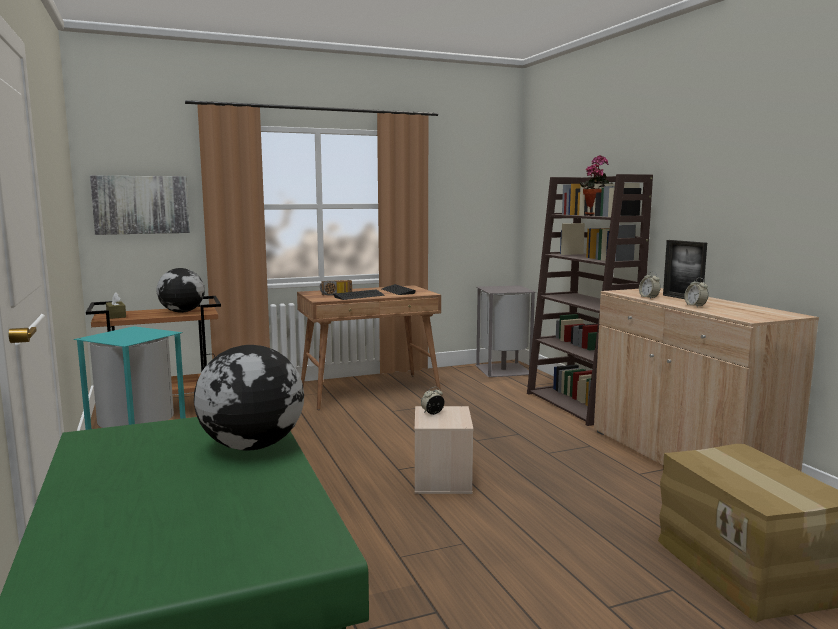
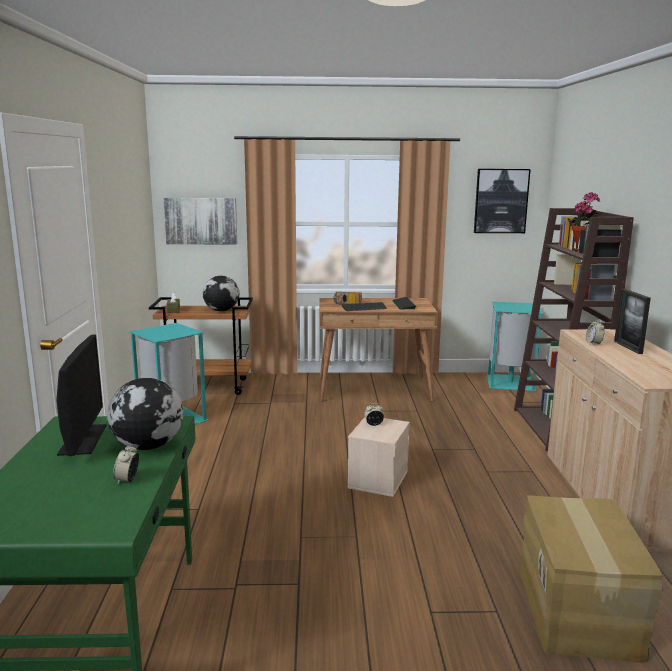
camera: 20 degrees right, 5 degrees up
(141, 452) = (83, 439): none -> monitor
(477, 181) = (501, 201): none -> picture
(504, 370) = (511, 383): grey trash can -> turquoise trash can
(695, 306) = (624, 359): alarm clock -> alarm clock (127, 480)

